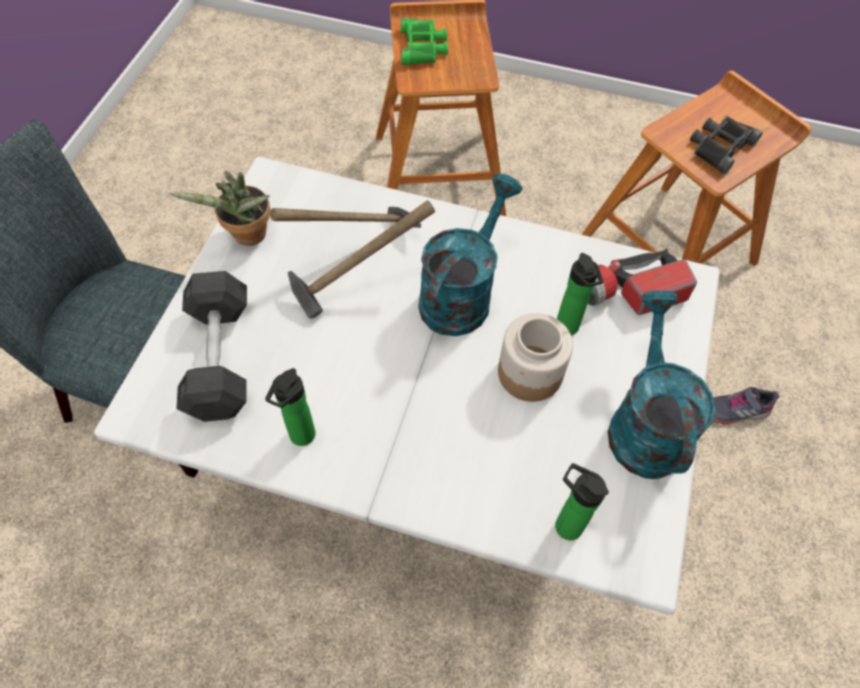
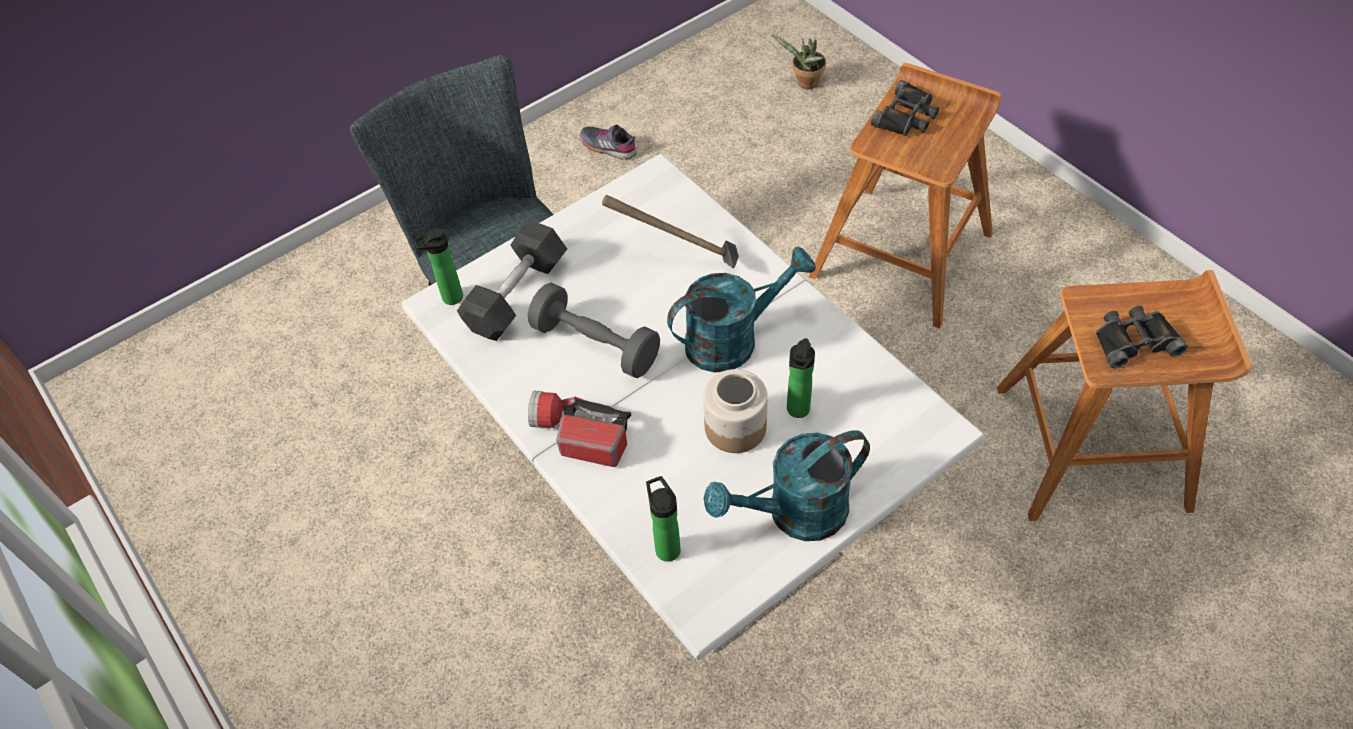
camera: 40 degrees right, 5 degrees down
(247, 237) = (603, 215): potted plant -> potted plant (805, 84)
(300, 438) = (528, 380): bottle -> bottle (449, 298)
(340, 366) = (596, 344): none -> grey dumbbell
(358, 286) = (656, 293): hammer -> none
(423, 47) = (906, 116): green binoculars -> black binoculars
(630, 293) = (878, 411): flashlight -> flashlight (578, 435)
(643, 423) = (794, 514): turquoise watering can -> turquoise watering can turned 150 degrees counterclockwise
(734, 410) = (1035, 637): grey shoe -> grey shoe (608, 146)

